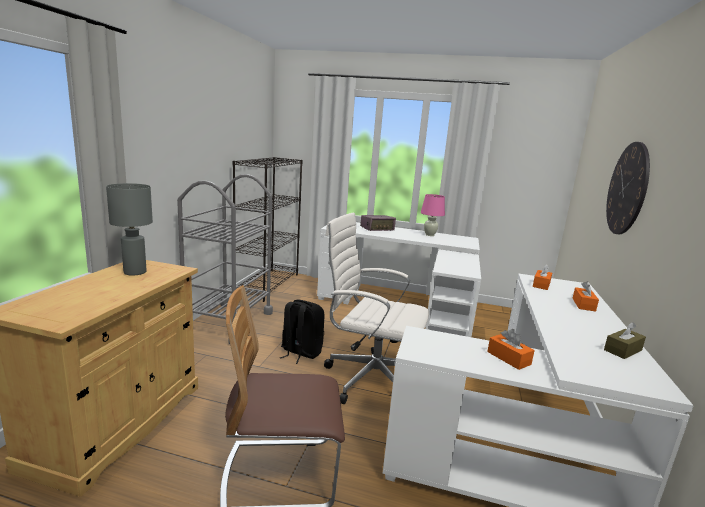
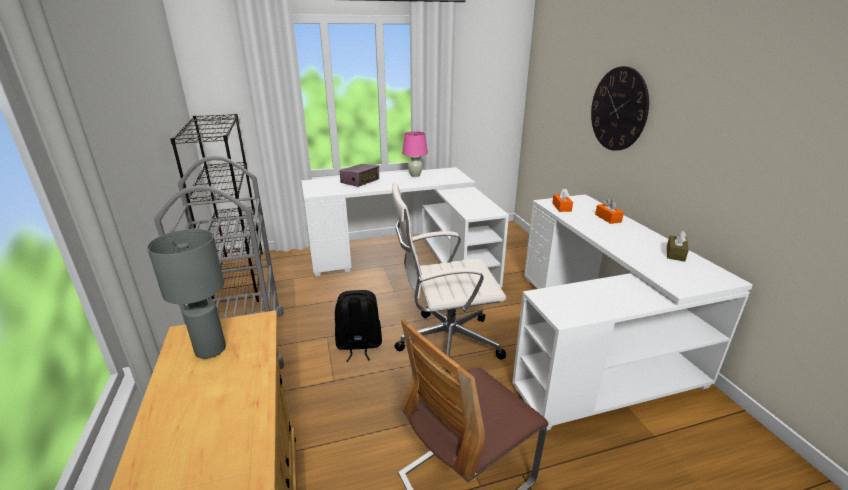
camera: 30 degrees left, 10 degrees up
(508, 358) = (622, 291): orange tissue box -> none

